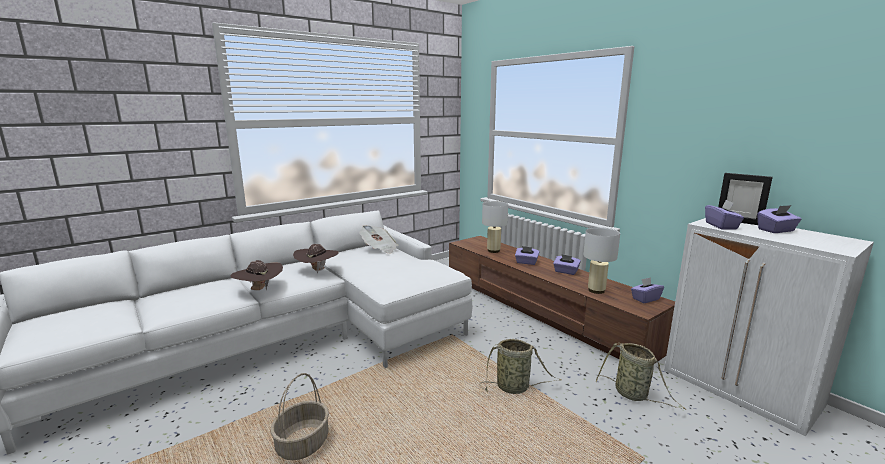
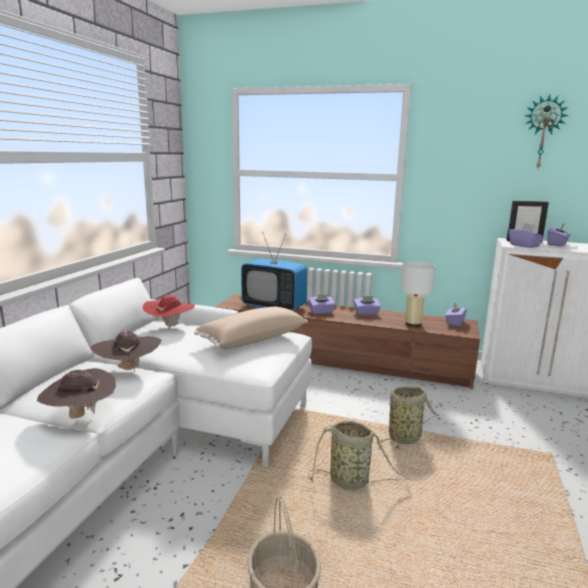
camera: 35 degrees left, 0 degrees up
(379, 249) = (170, 326): newspaper -> red hat
(415, 269) = (252, 339): none -> beige pillow
(494, 251) = (274, 306): white table lamp -> television
(633, 395) = (489, 409): basket -> basket (352, 481)
(779, 92) = (543, 132): none -> wall clock

